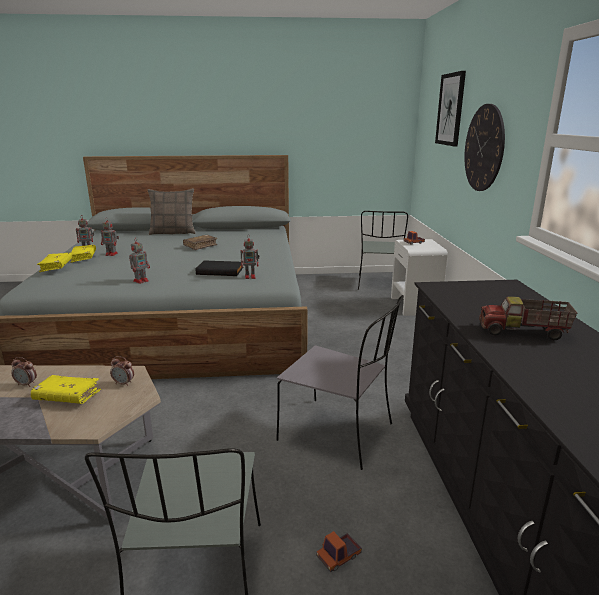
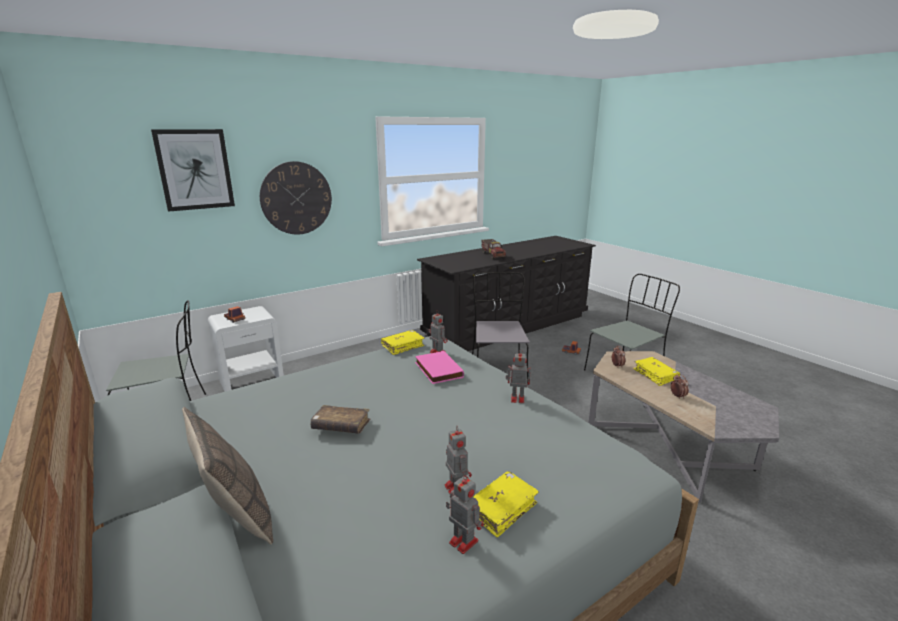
camera: 120 degrees left, 0 degrees up
(56, 266) = (572, 488): yellow book -> yellow book (403, 346)
(220, 271) = (437, 370): black book -> pink book

